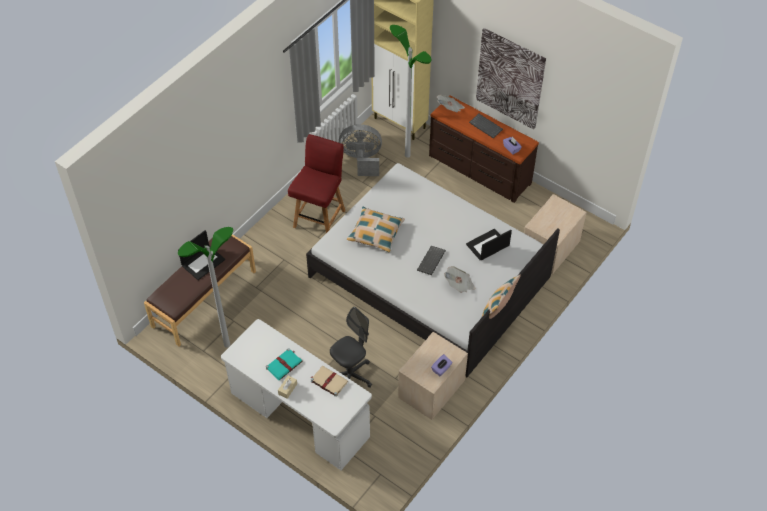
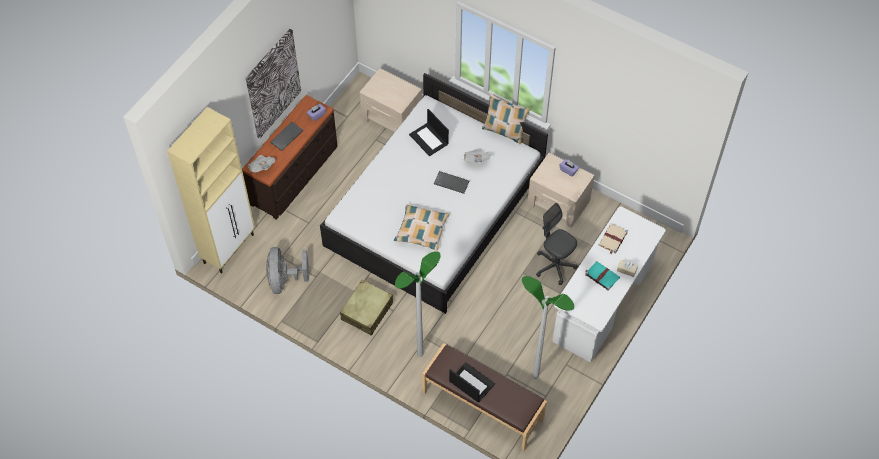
camera: 95 degrees left, 5 degrees up
(320, 218) = (367, 311): red chair -> beige suitcase
(407, 155) = (276, 239): floor lamp -> floor lamp (420, 354)

